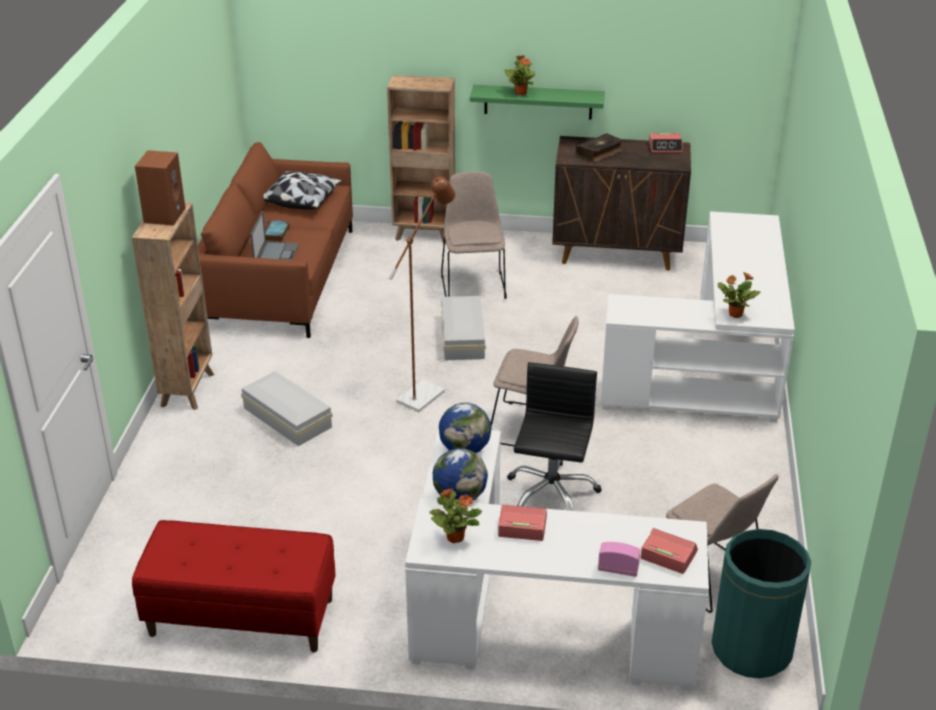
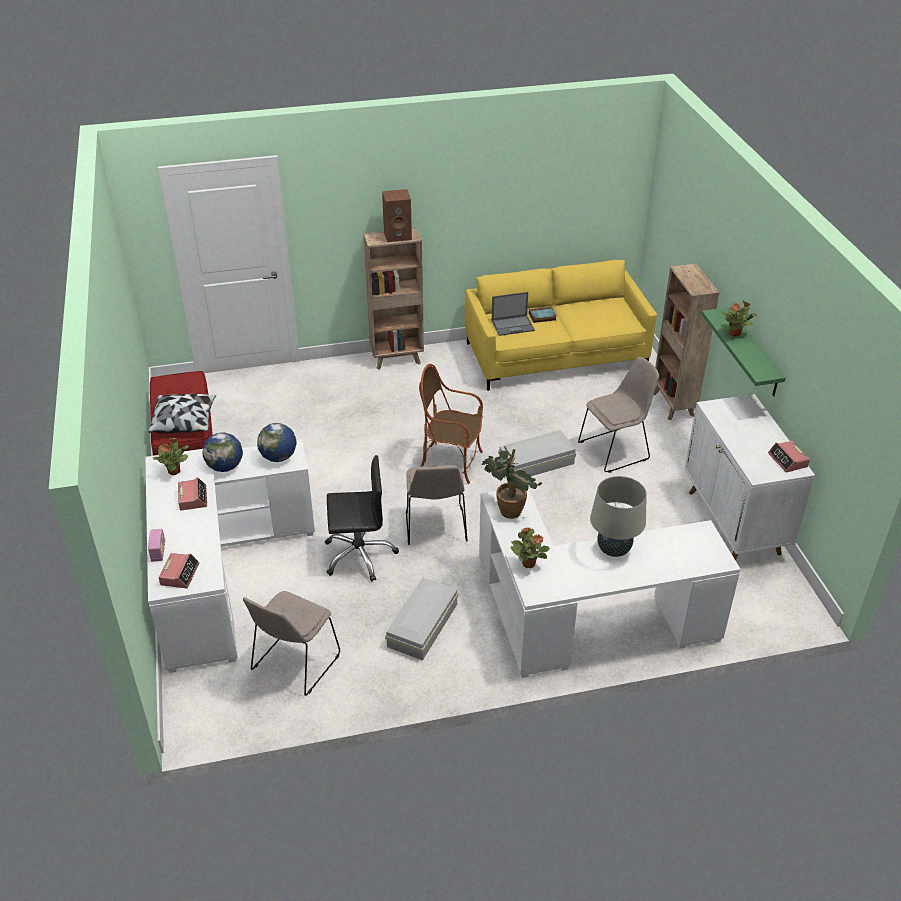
camera: 70 degrees right, 5 degrees up
(282, 278) = (556, 356): brown sofa -> yellow sofa
(287, 418) = (386, 408): white storage box -> white storage box (421, 626)
(302, 200) = (600, 314): pillow -> pillow (185, 422)
(426, 392) = (451, 462): brown floor lamp -> armchair
(599, 153) = (739, 422): book -> none
(617, 253) = (734, 523): brown cabinet -> white cabinet
(638, 312) = (508, 508): none -> potted plant
(732, 266) = (613, 550): none -> beige table lamp
(751, 649) = (219, 701): green trash can -> none

